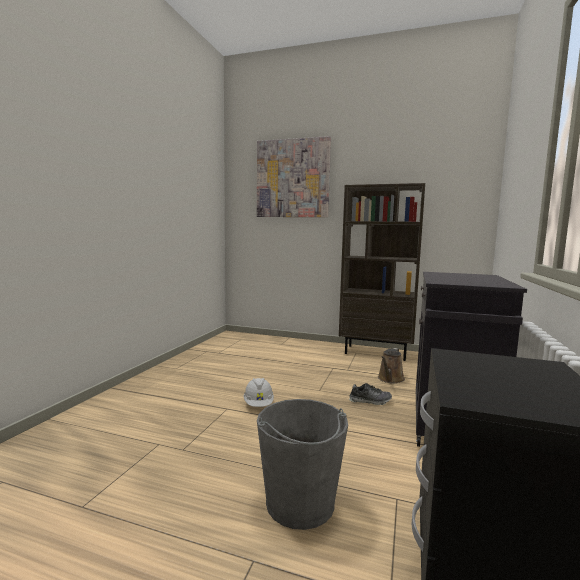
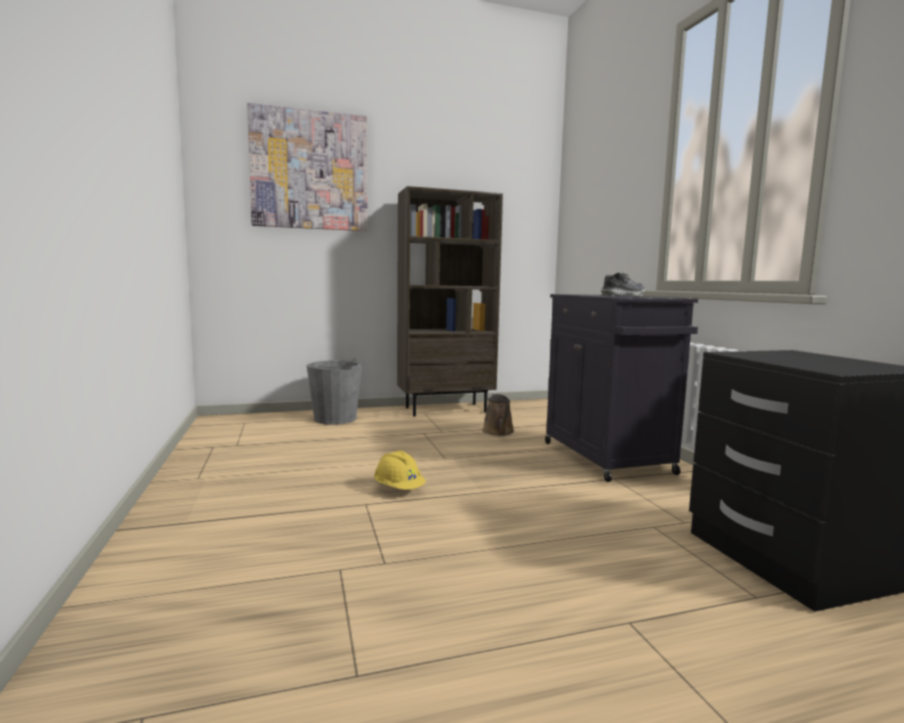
camera: 35 degrees left, 0 degrees up
(258, 404) = (399, 489): white hard hat -> yellow hard hat
(300, 503) = (591, 561): grey bucket -> grey bucket (335, 419)
(370, 401) = (511, 456): shoe -> shoe (623, 295)

